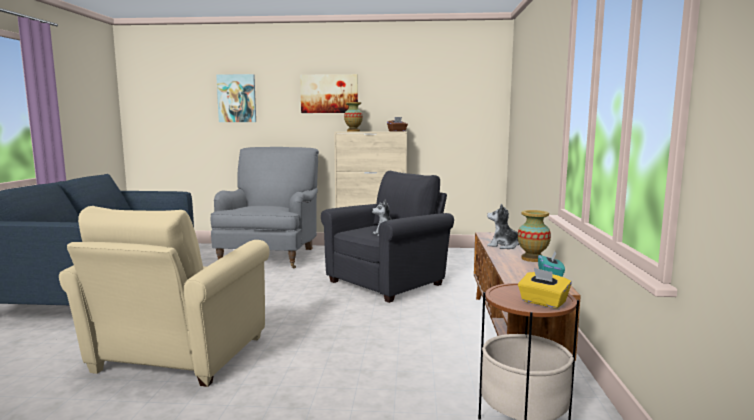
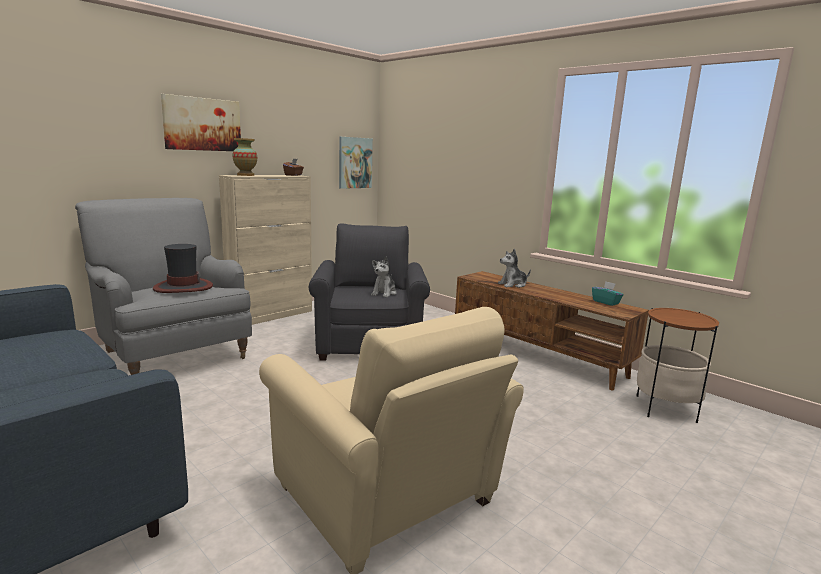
camera: 50 degrees left, 5 degrees up
(237, 98) = (52, 121): picture -> picture (355, 163)
(262, 206) = (183, 287): none -> hat
(532, 259) = (557, 291): vase -> none
(543, 302) = (698, 318): yellow tissue box -> none

